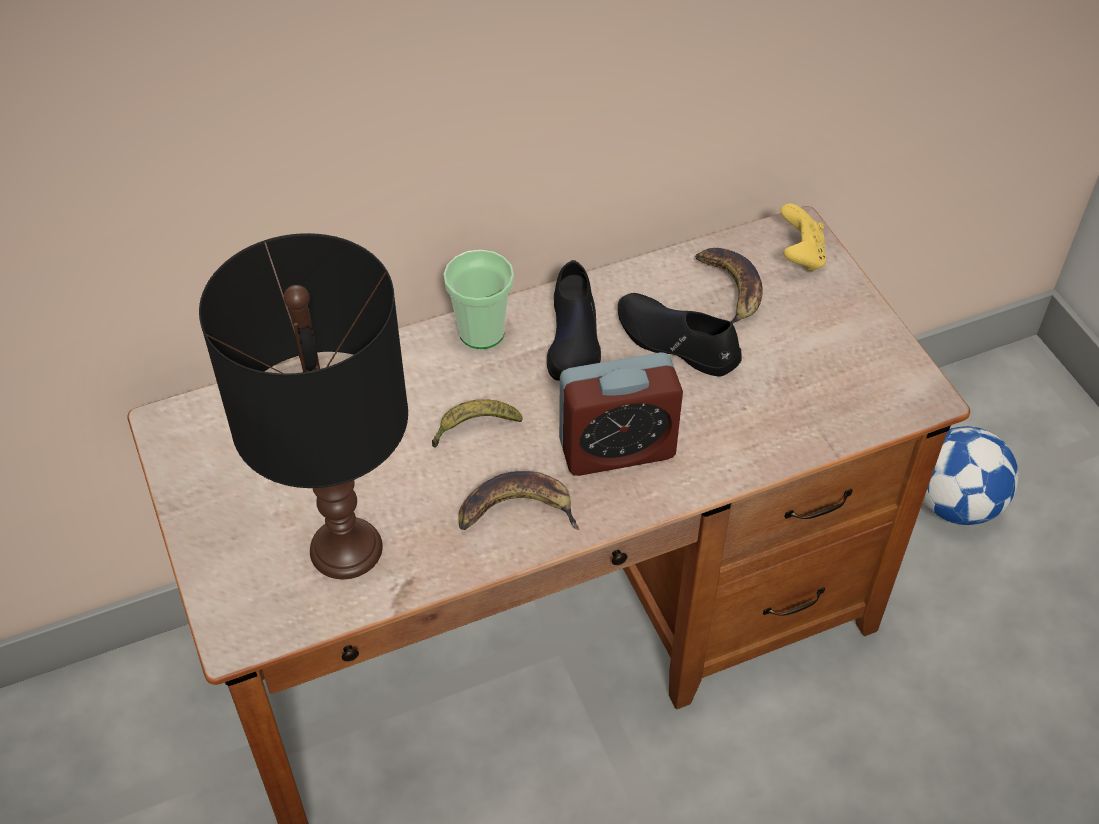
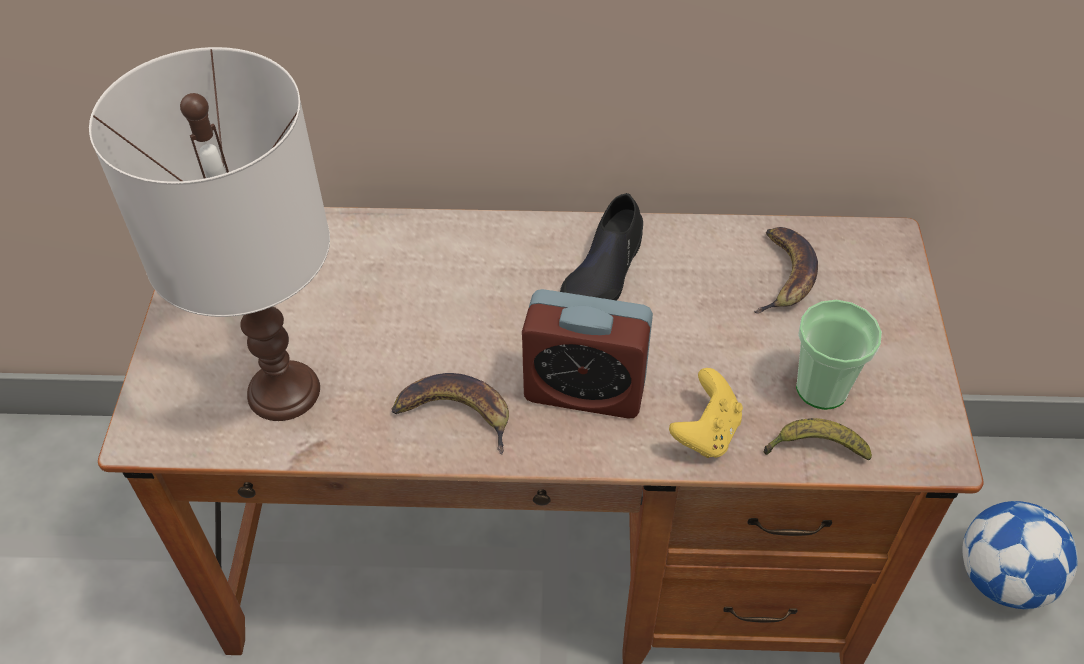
camera: 25 degrees right, 0 degrees up
(347, 549) = (284, 392): black table lamp -> white table lamp
(474, 428) = (462, 322): banana -> banana (814, 448)
(481, 332) = (522, 237): cup -> cup (821, 388)
(676, 342) = (702, 307): black shoe -> none
(800, 256) = (877, 265): yellow game controller -> yellow game controller (706, 433)

